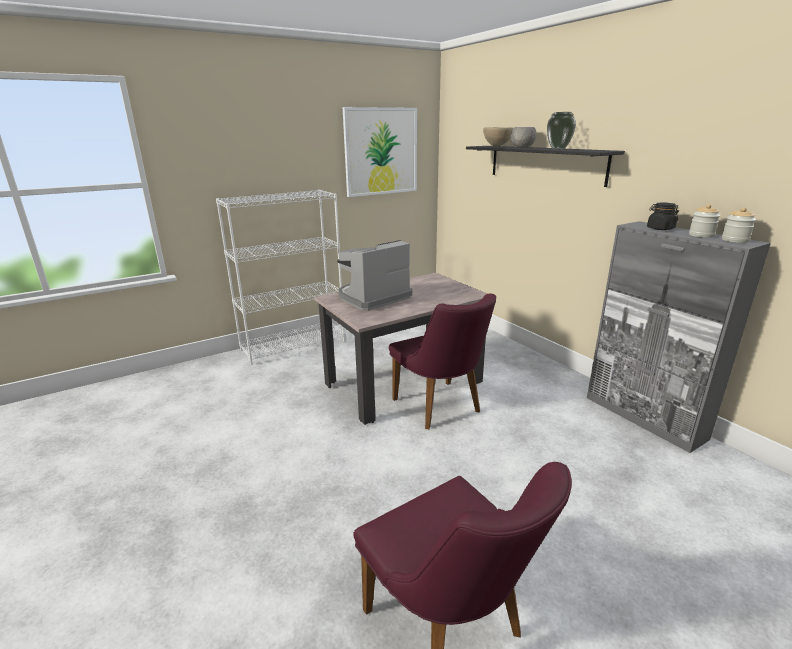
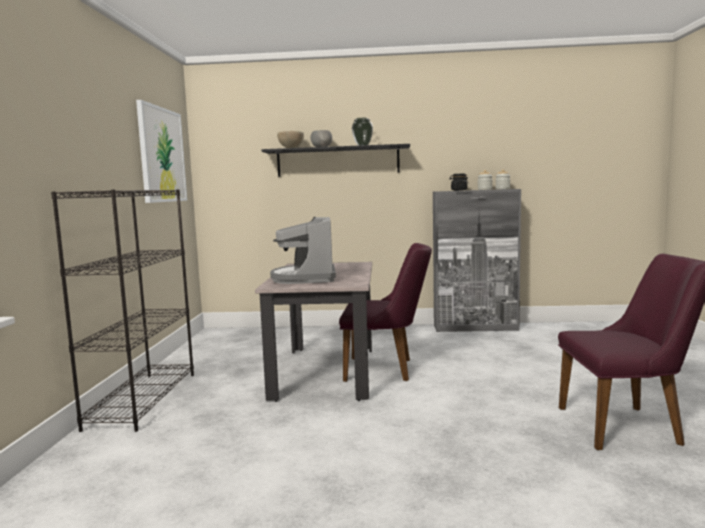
camera: 55 degrees left, 15 degrees down
(294, 345) = (143, 399): white bookcase -> black bookcase

